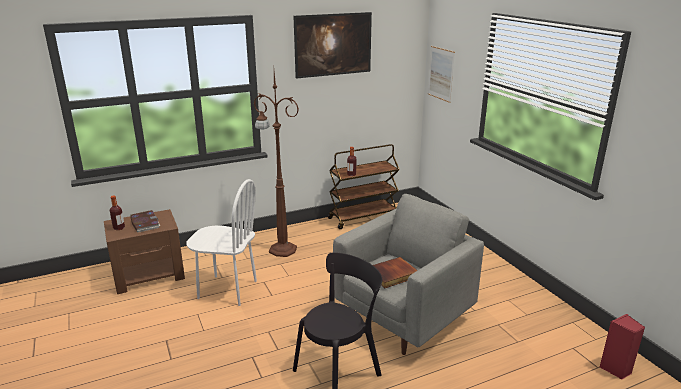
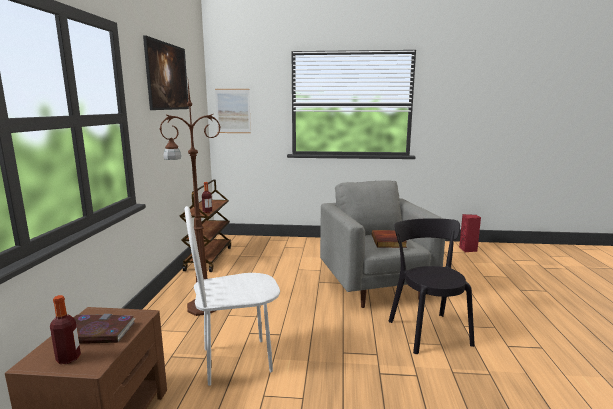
camera: 60 degrees left, 10 degrees down
(227, 290) = (237, 360): white chair -> white chair turned 150 degrees counterclockwise

